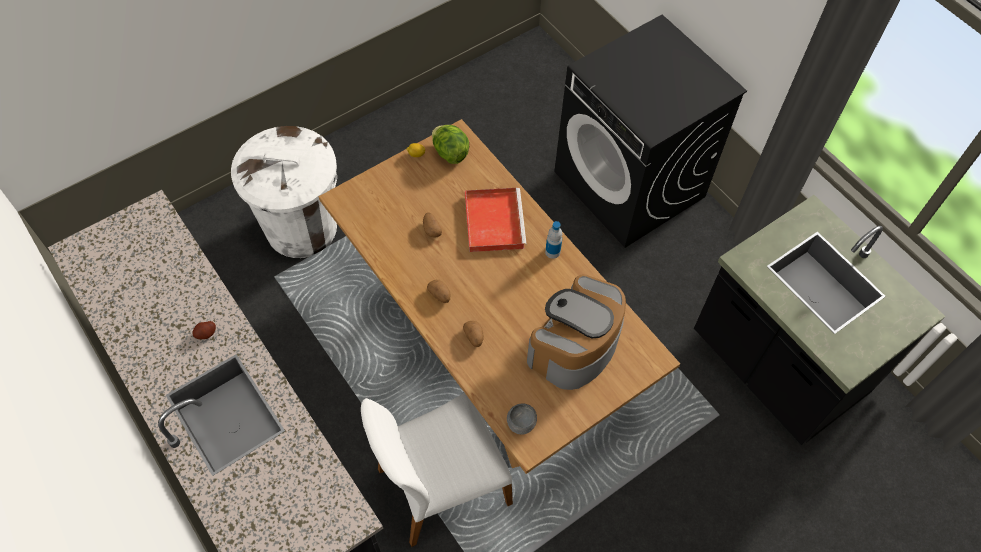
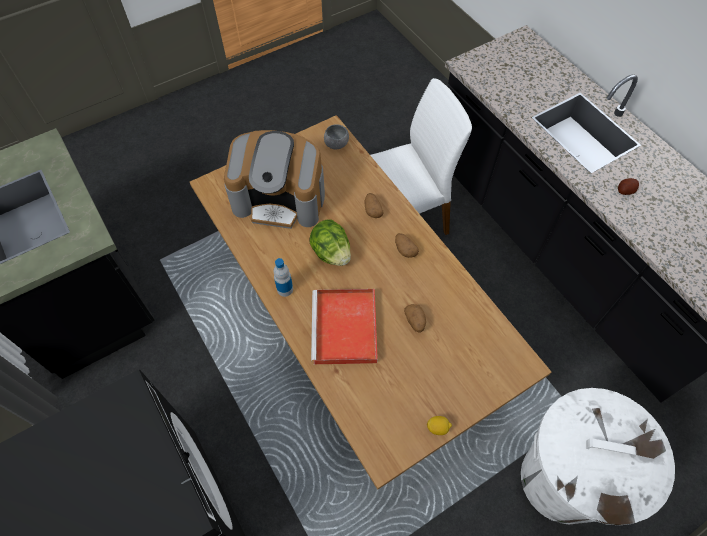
camera: 175 degrees left, 0 degrees up
(450, 153) = (394, 428): lettuce -> lettuce (331, 253)
(574, 346) = (280, 199): coffee machine -> coffee machine turned 60 degrees clockwise

